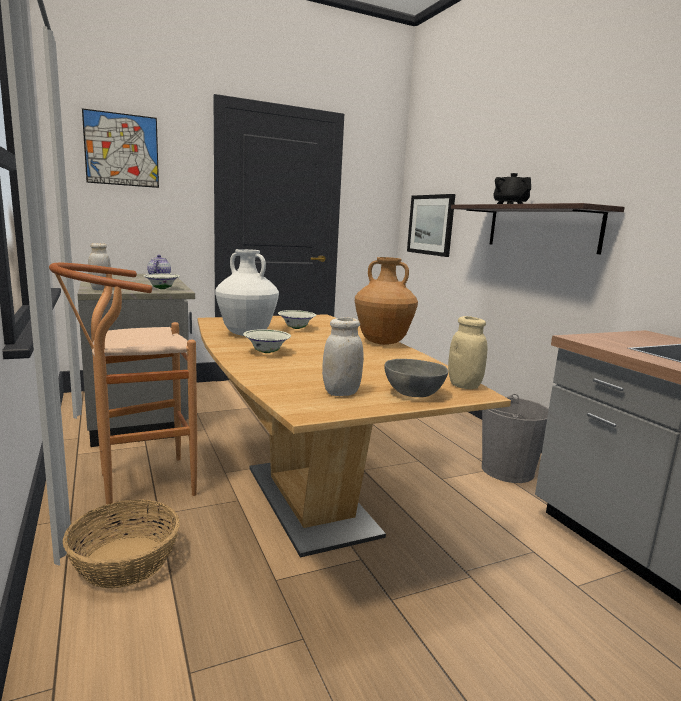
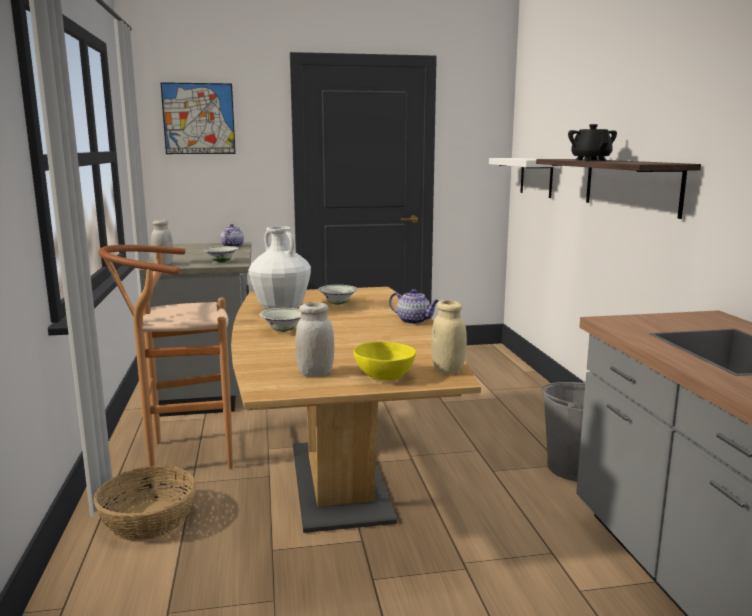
camera: 15 degrees right, 0 degrees up
(383, 342) = (414, 321): brown vase -> teapot
(412, 394) = (383, 377): grey bowl -> yellow bowl
(431, 225) = (536, 177): picture -> white shelf

